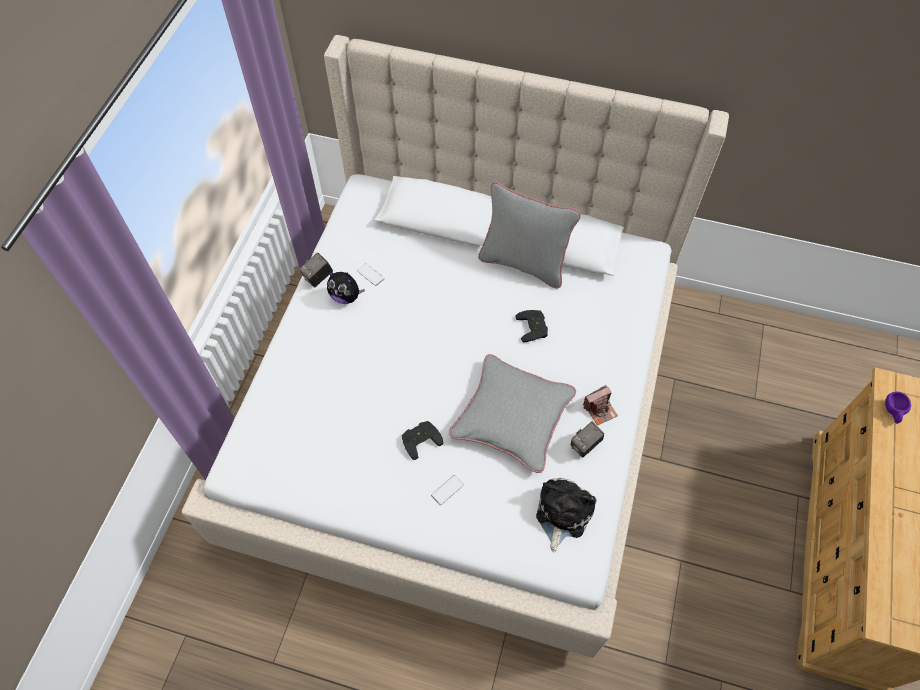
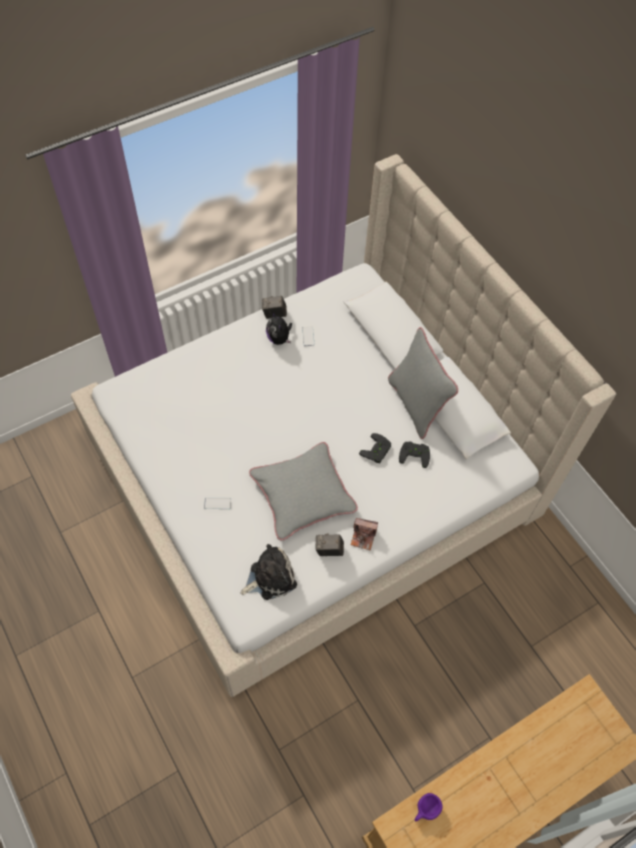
camera: 40 degrees right, 0 degrees up
(420, 438) = (233, 460): black game controller -> black game controller (415, 454)
(893, 412) = (566, 713): purple cup -> purple cup (425, 810)

